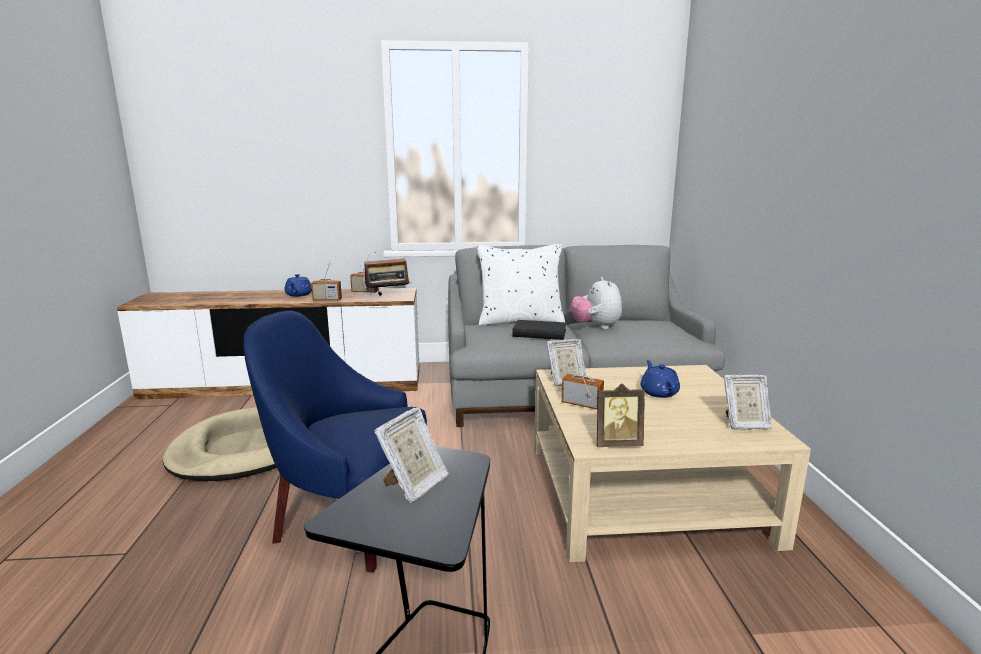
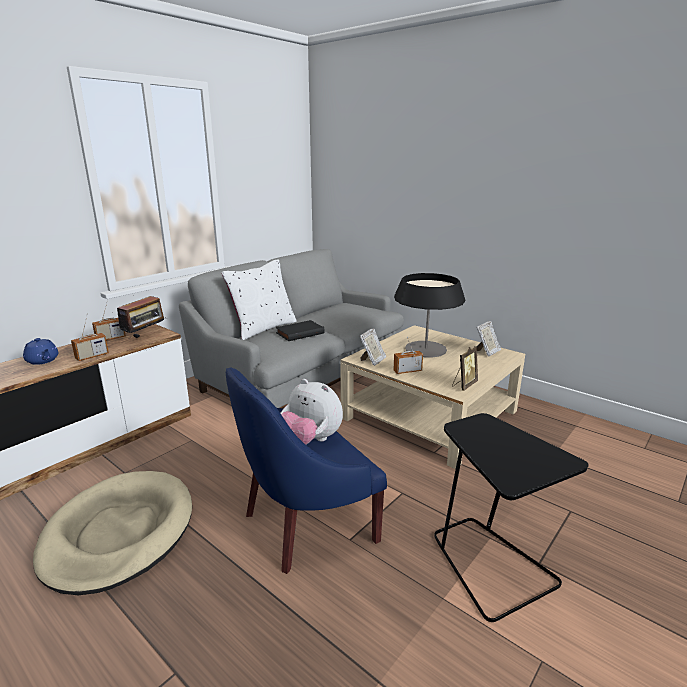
camera: 45 degrees left, 5 degrees up
(414, 486) = (496, 445): picture frame -> none
(596, 327) = (321, 318): plush toy -> plush toy (310, 441)
(658, 392) = (425, 349): blue teapot -> table lamp

